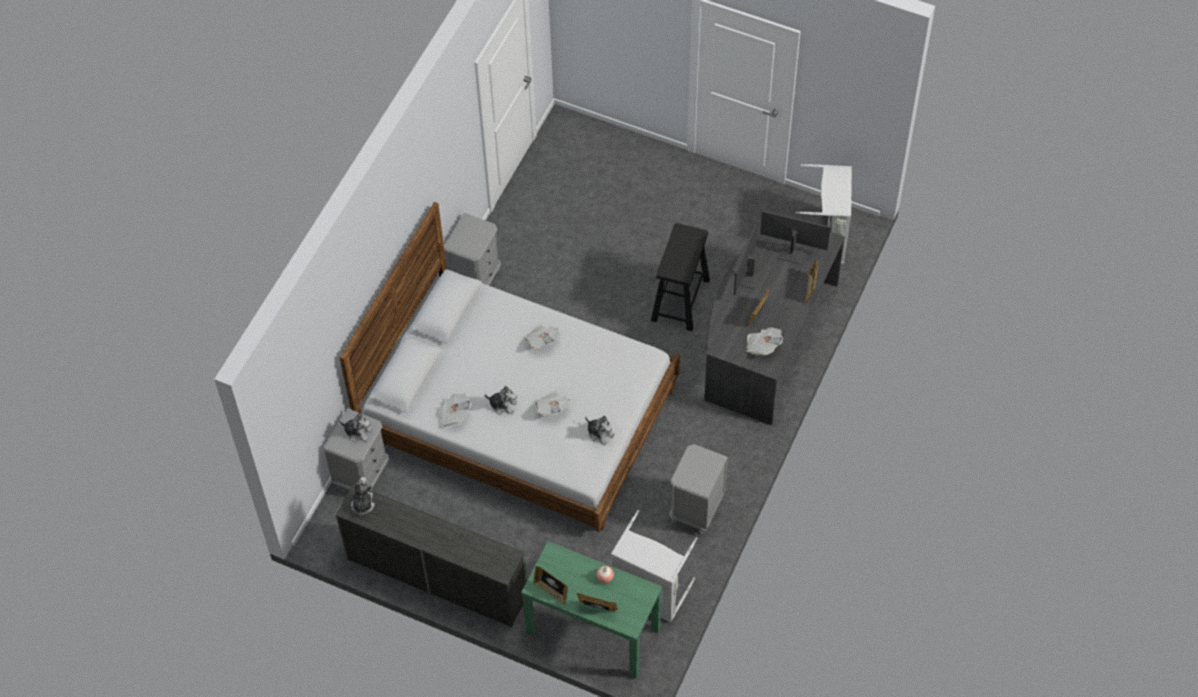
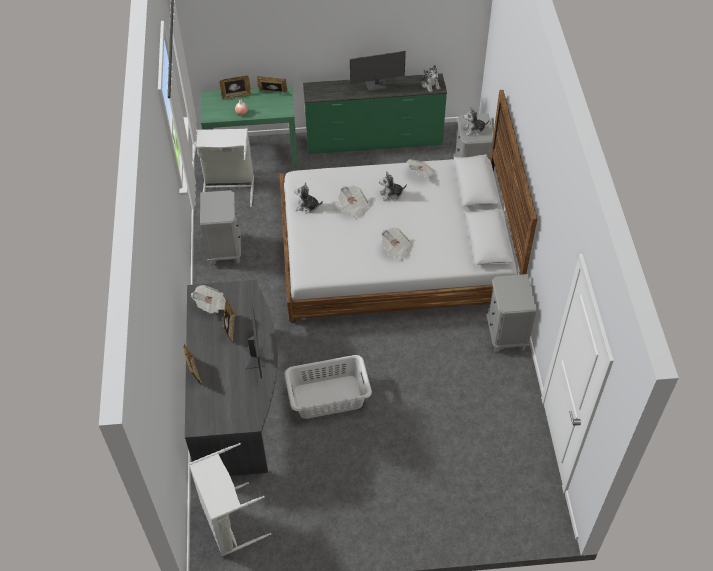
camera: 150 degrees right, 5 degrees down
(680, 300) = (329, 397): black stool -> grey laundry basket
(791, 253) = (227, 397): monitor -> monitor (376, 85)

